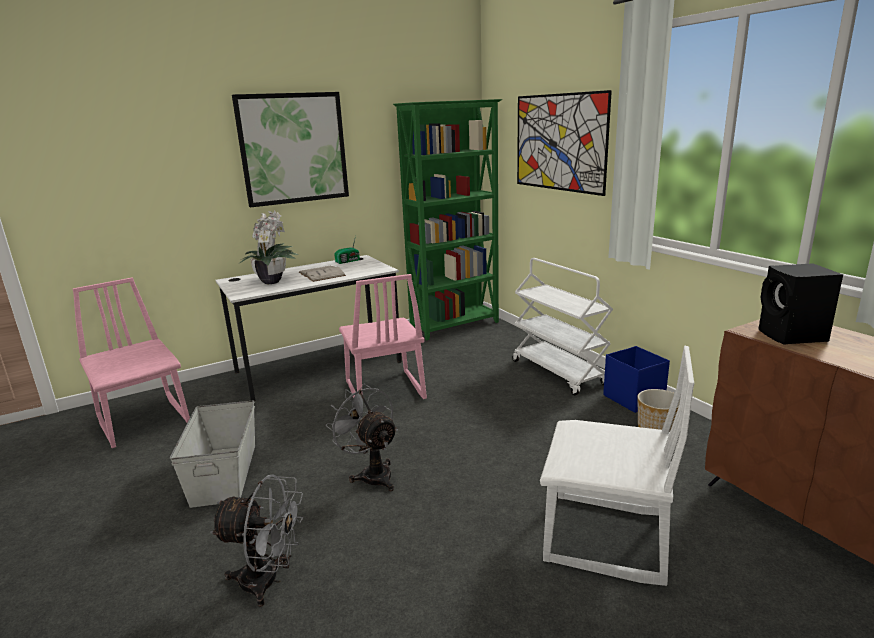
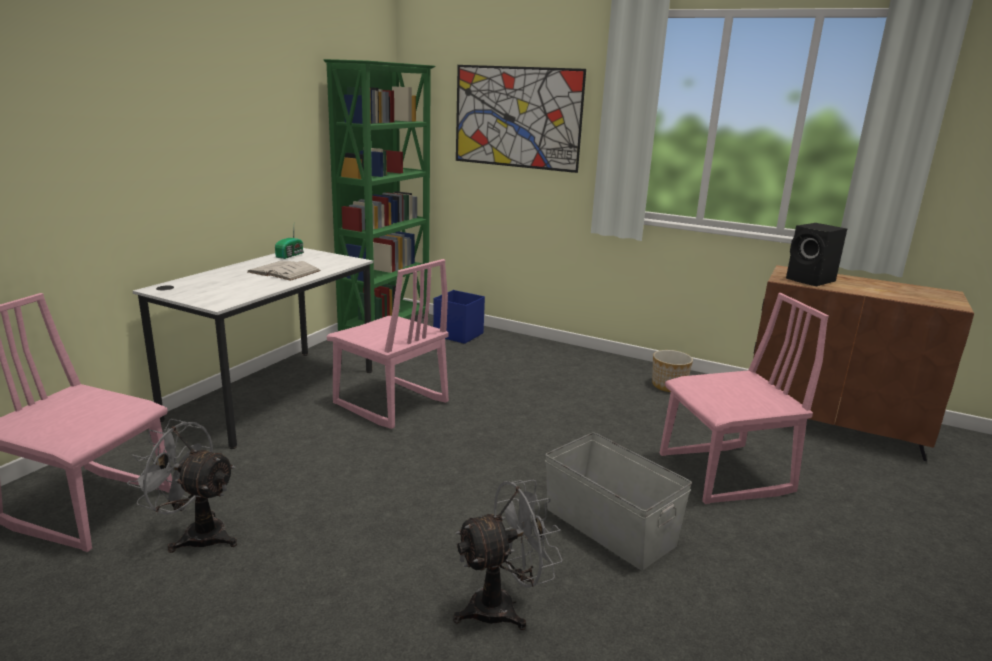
camera: 35 degrees left, 0 degrees up
(225, 473) = (309, 530): grey storage box -> grey storage box (609, 526)
(273, 281) = (232, 285): potted plant -> none
(293, 148) = (221, 107): picture -> none
(372, 474) = (480, 482): grey fan -> grey fan (196, 534)
(559, 372) = (542, 355): white cart -> none
(606, 539) = (725, 474): white chair -> pink chair
(633, 398) = (625, 365): blue storage box -> blue storage box (458, 334)

